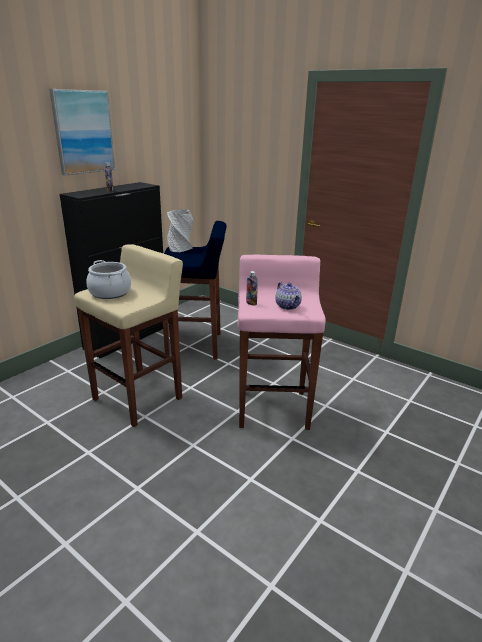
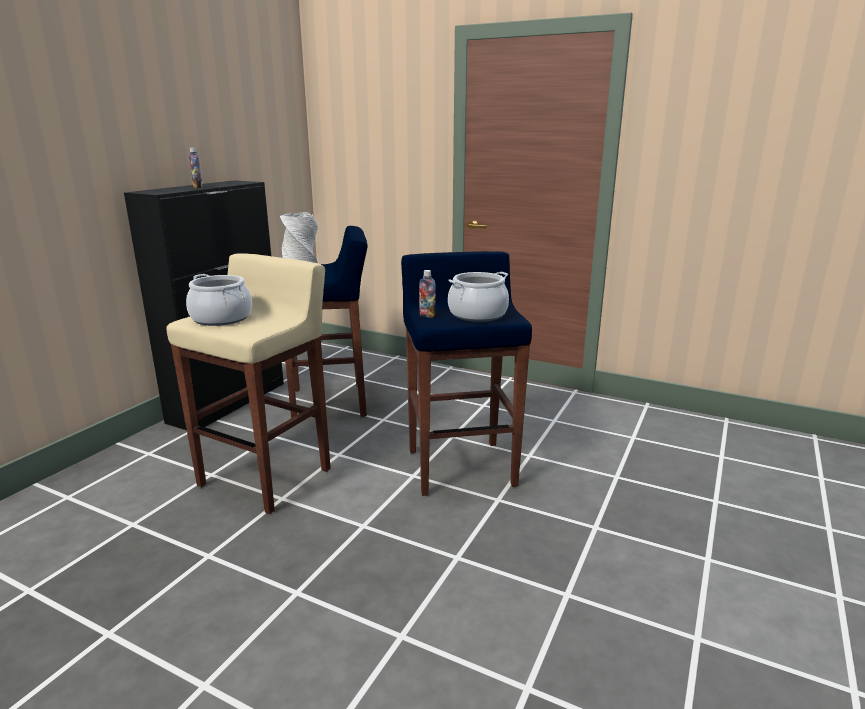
camera: 10 degrees left, 5 degrees down
(83, 132) = (153, 107): picture -> none
(273, 408) = (460, 466): pink stool -> blue stool
(287, 306) = (477, 314): teapot -> cooking pot

